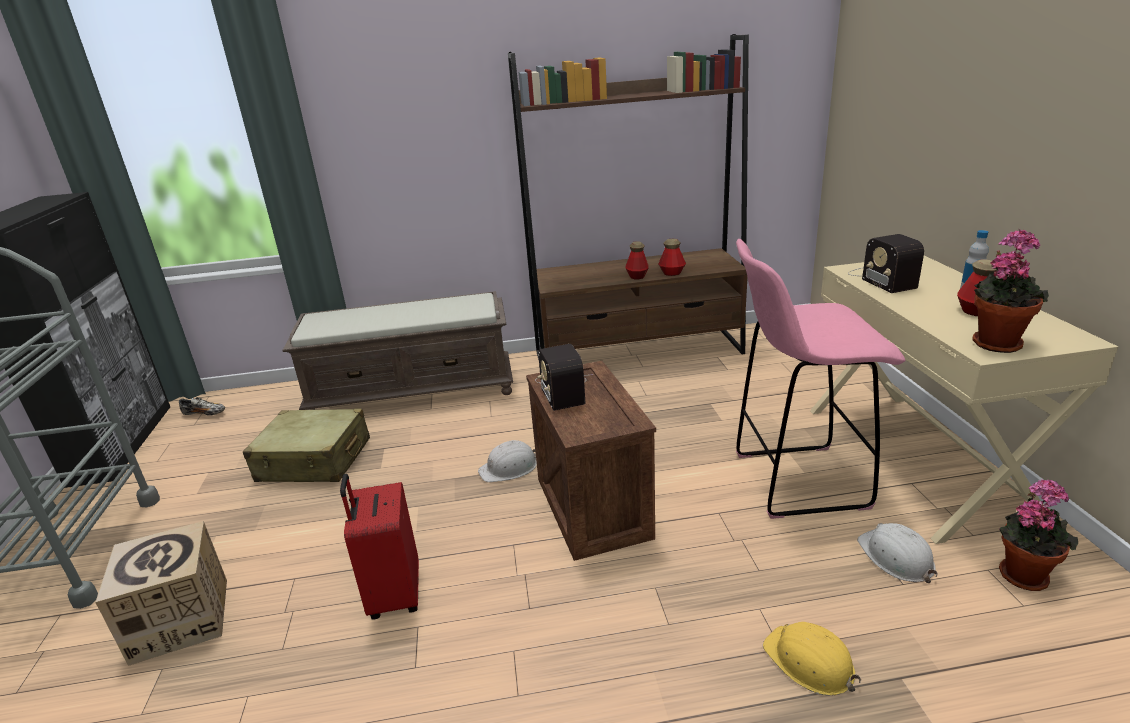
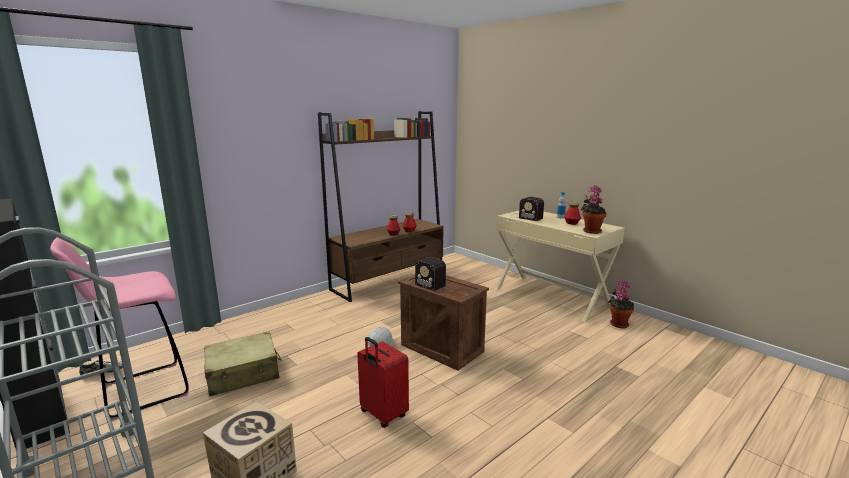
camera: 35 degrees left, 10 degrees down
(413, 391) = (270, 324): brown bench -> none
(795, 481) = (516, 315): pink stool -> pink stool (142, 390)
(809, 662) = (584, 372): yellow hard hat -> none
(896, 557) = (577, 330): white hard hat -> none

